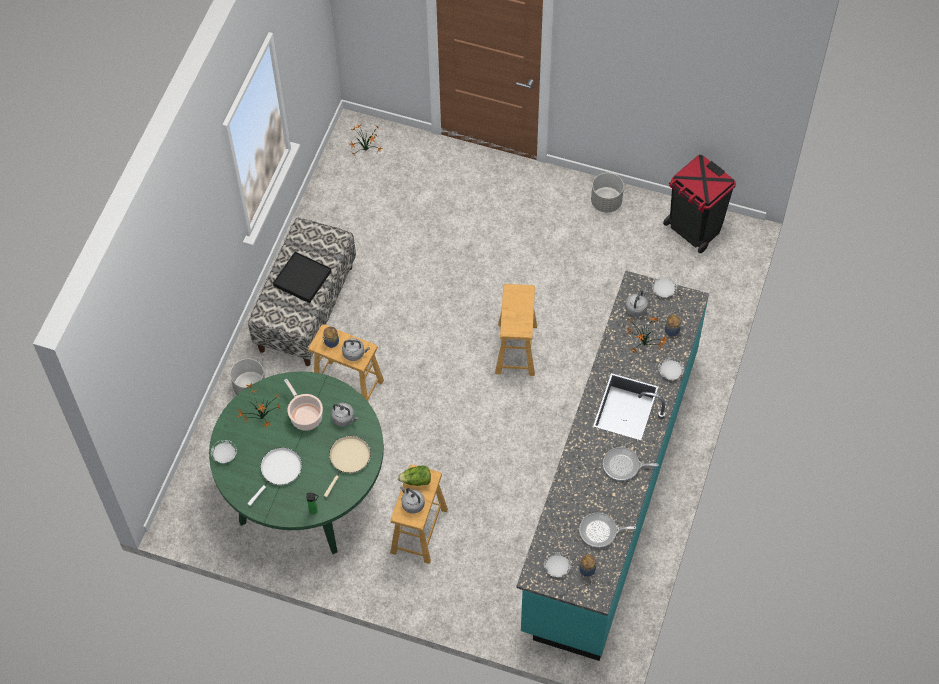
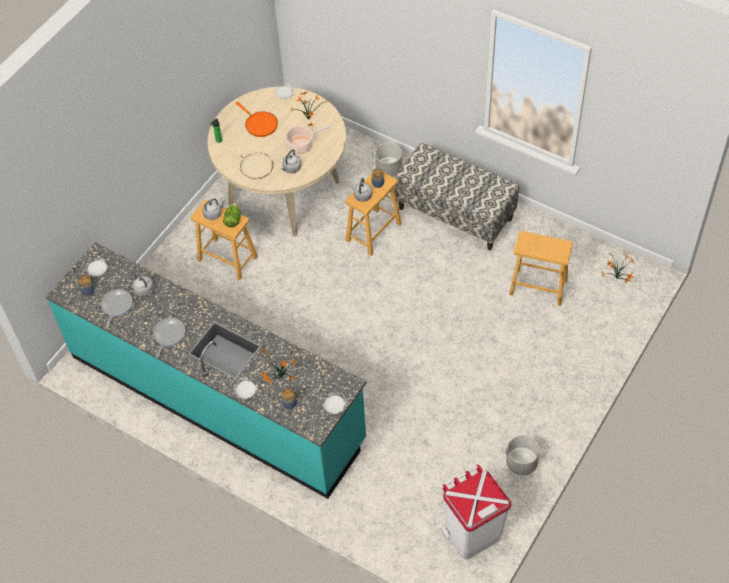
camera: 105 degrees right, 5 degrees down
(279, 471) = (260, 124): white frying pan -> orange frying pan
(302, 279) = (453, 180): black tray -> none
(305, 494) = (284, 192): green dining table -> beige dining table
(516, 349) = (375, 355): brown stool -> brown stool (538, 286)
(636, 308) = (322, 380): grey kettle -> grey kettle (145, 290)
(694, 230) = (472, 535): black trash can -> white trash can

